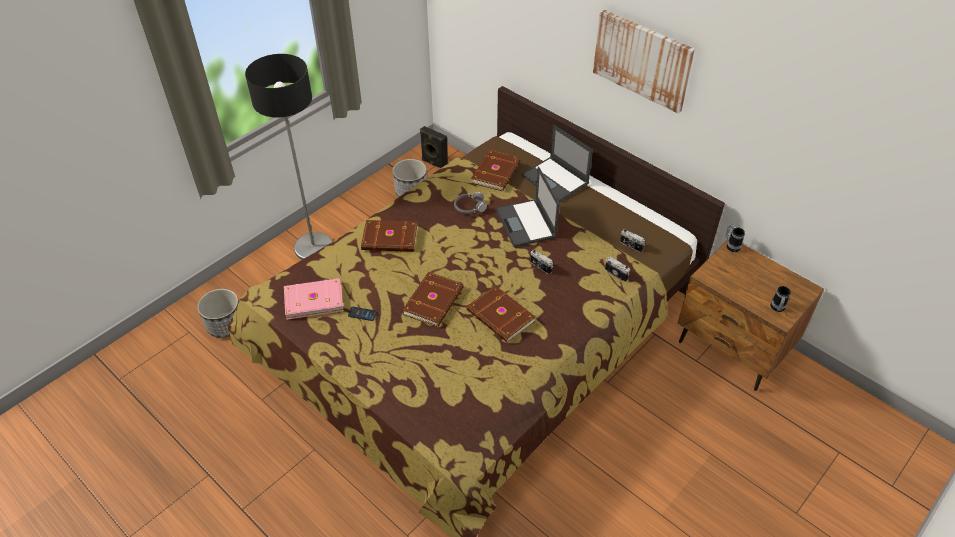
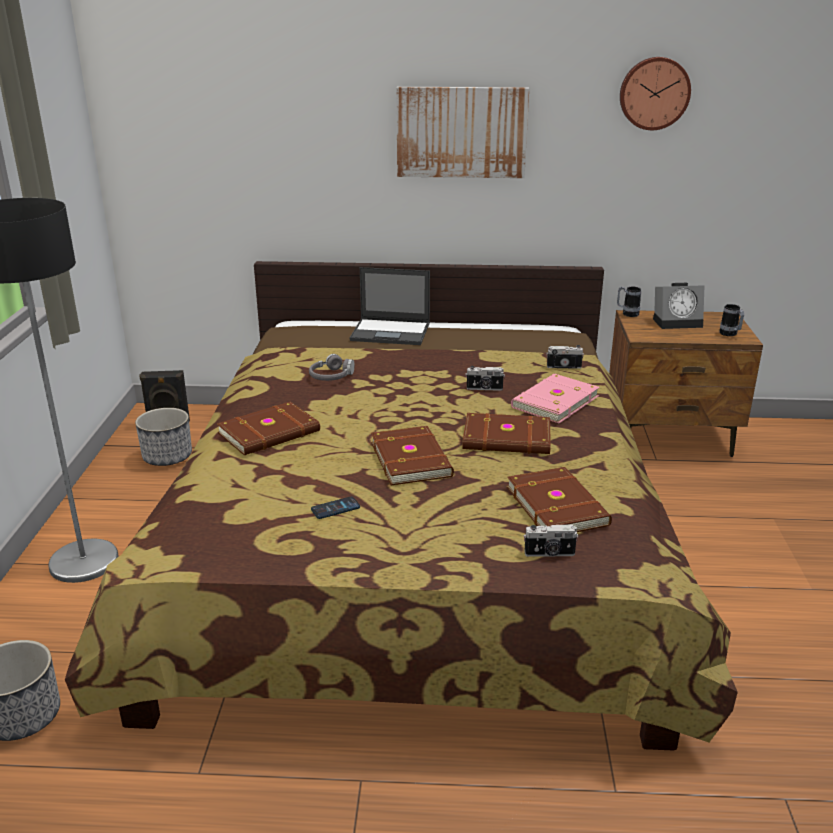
camera: 40 degrees left, 20 degrees down
(313, 299) = (241, 526): pink book -> pink book (553, 401)
(497, 172) = (321, 344): brown book -> brown book (558, 505)
(526, 224) = (416, 366): laptop -> none
(630, 246) = (540, 348): camera -> camera (549, 554)
(757, 274) = (678, 322): none -> alarm clock
(791, 94) = (654, 93): none -> wall clock

